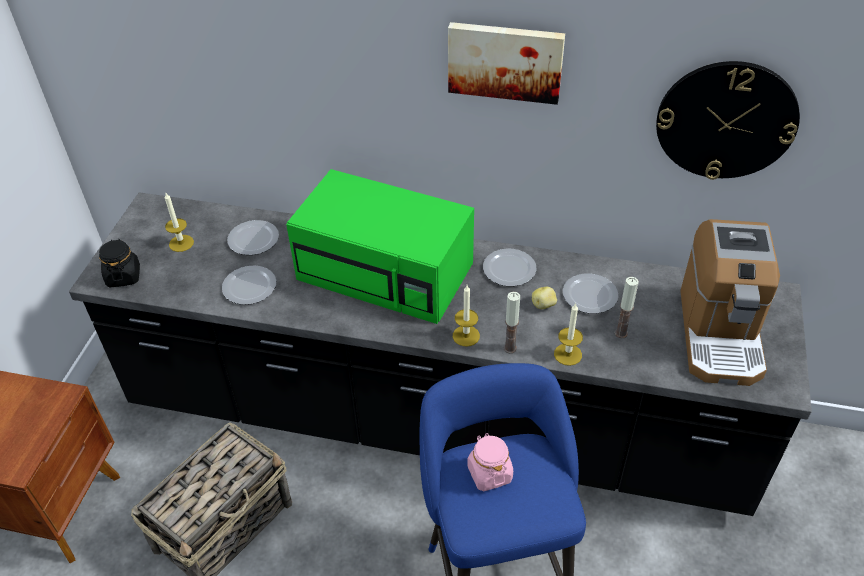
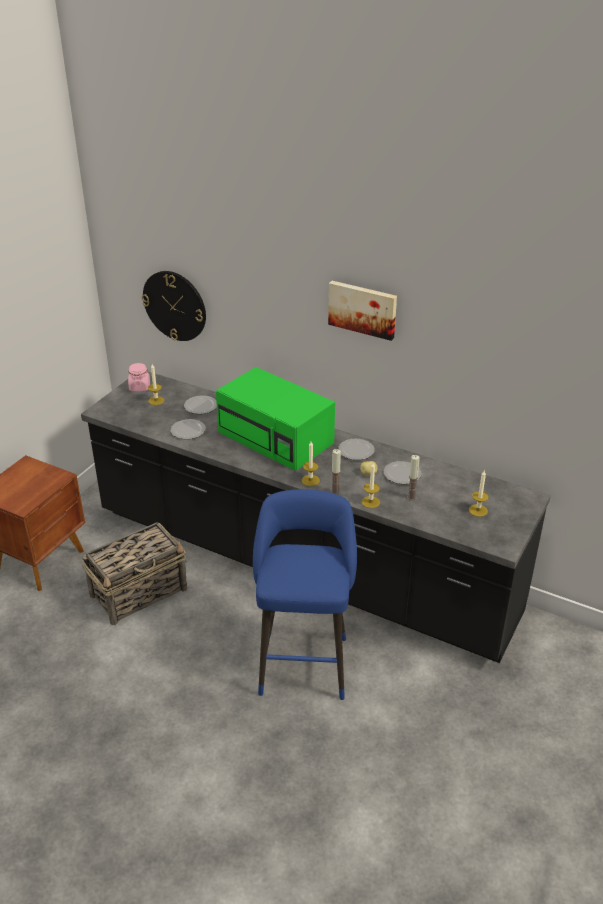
camera: 15 degrees right, 10 degrees down
(123, 276) = (115, 411): black jar -> none
(489, 473) = (296, 559): pink jar -> pink jar (139, 387)
(720, 333) = (478, 510): coffee machine -> candle
(726, 120) = (494, 366): wall clock -> wall clock (175, 305)

